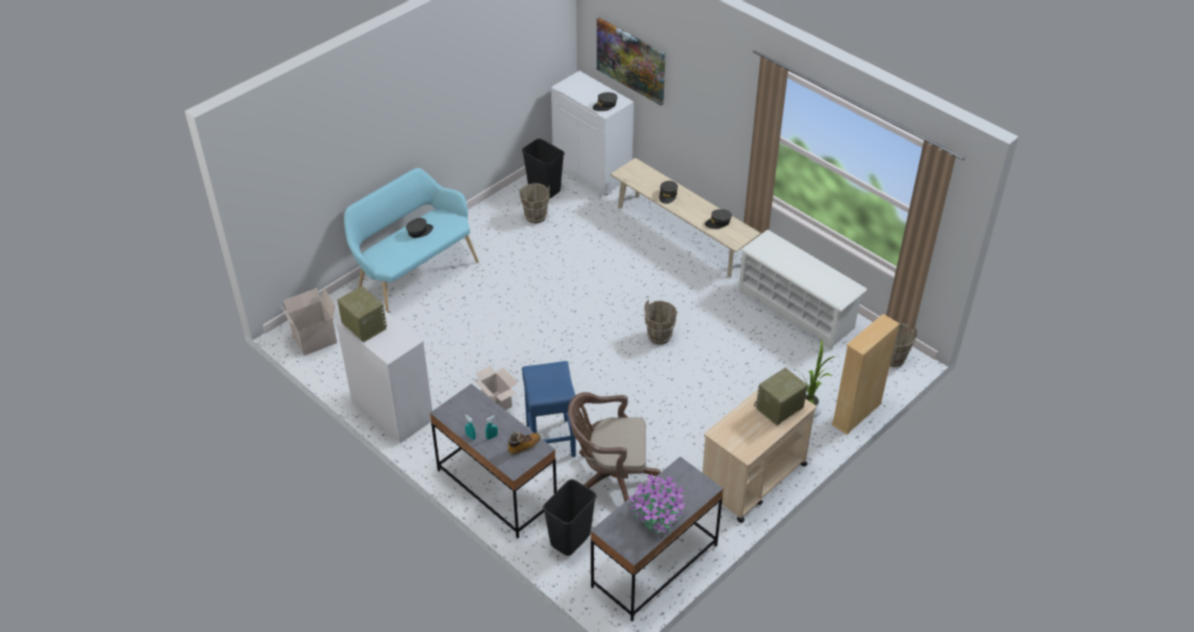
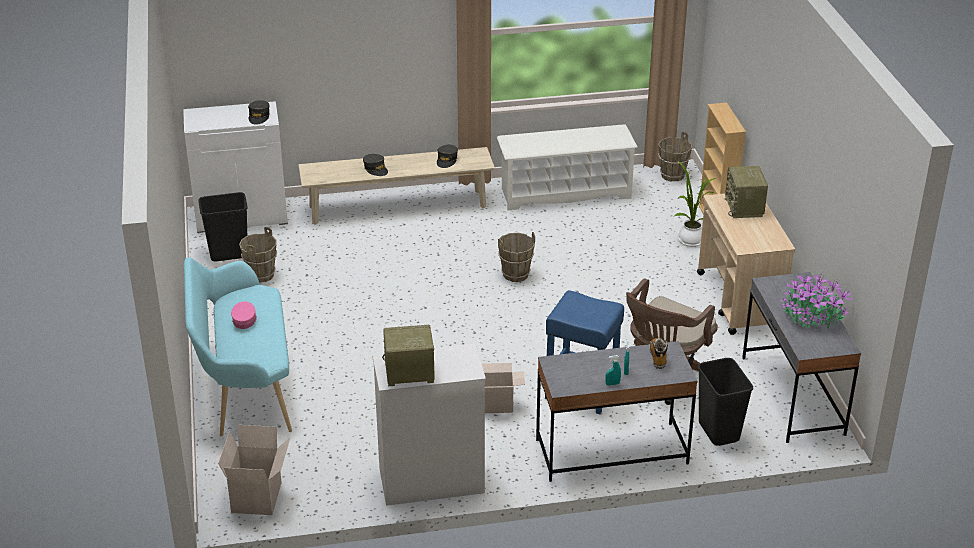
camera: 55 degrees left, 10 degrees down
(419, 231) = (244, 320): grey cap -> pink cap
(631, 60) = (261, 54): picture -> none

